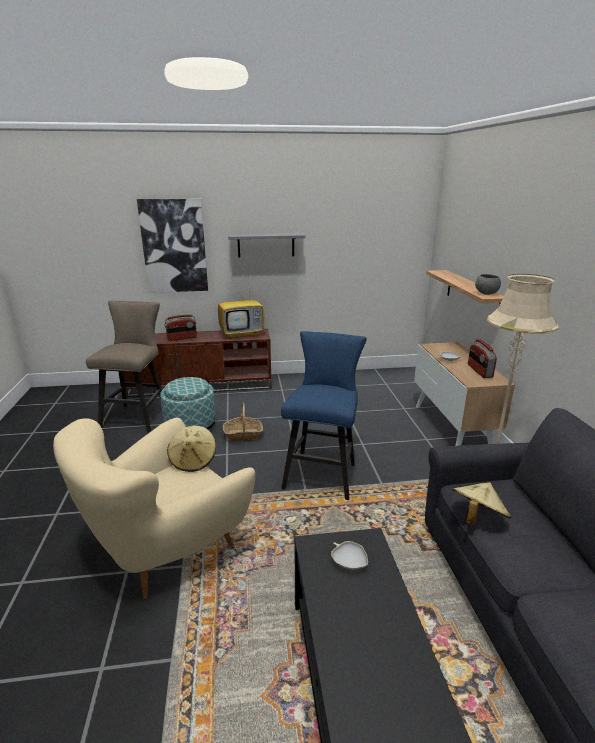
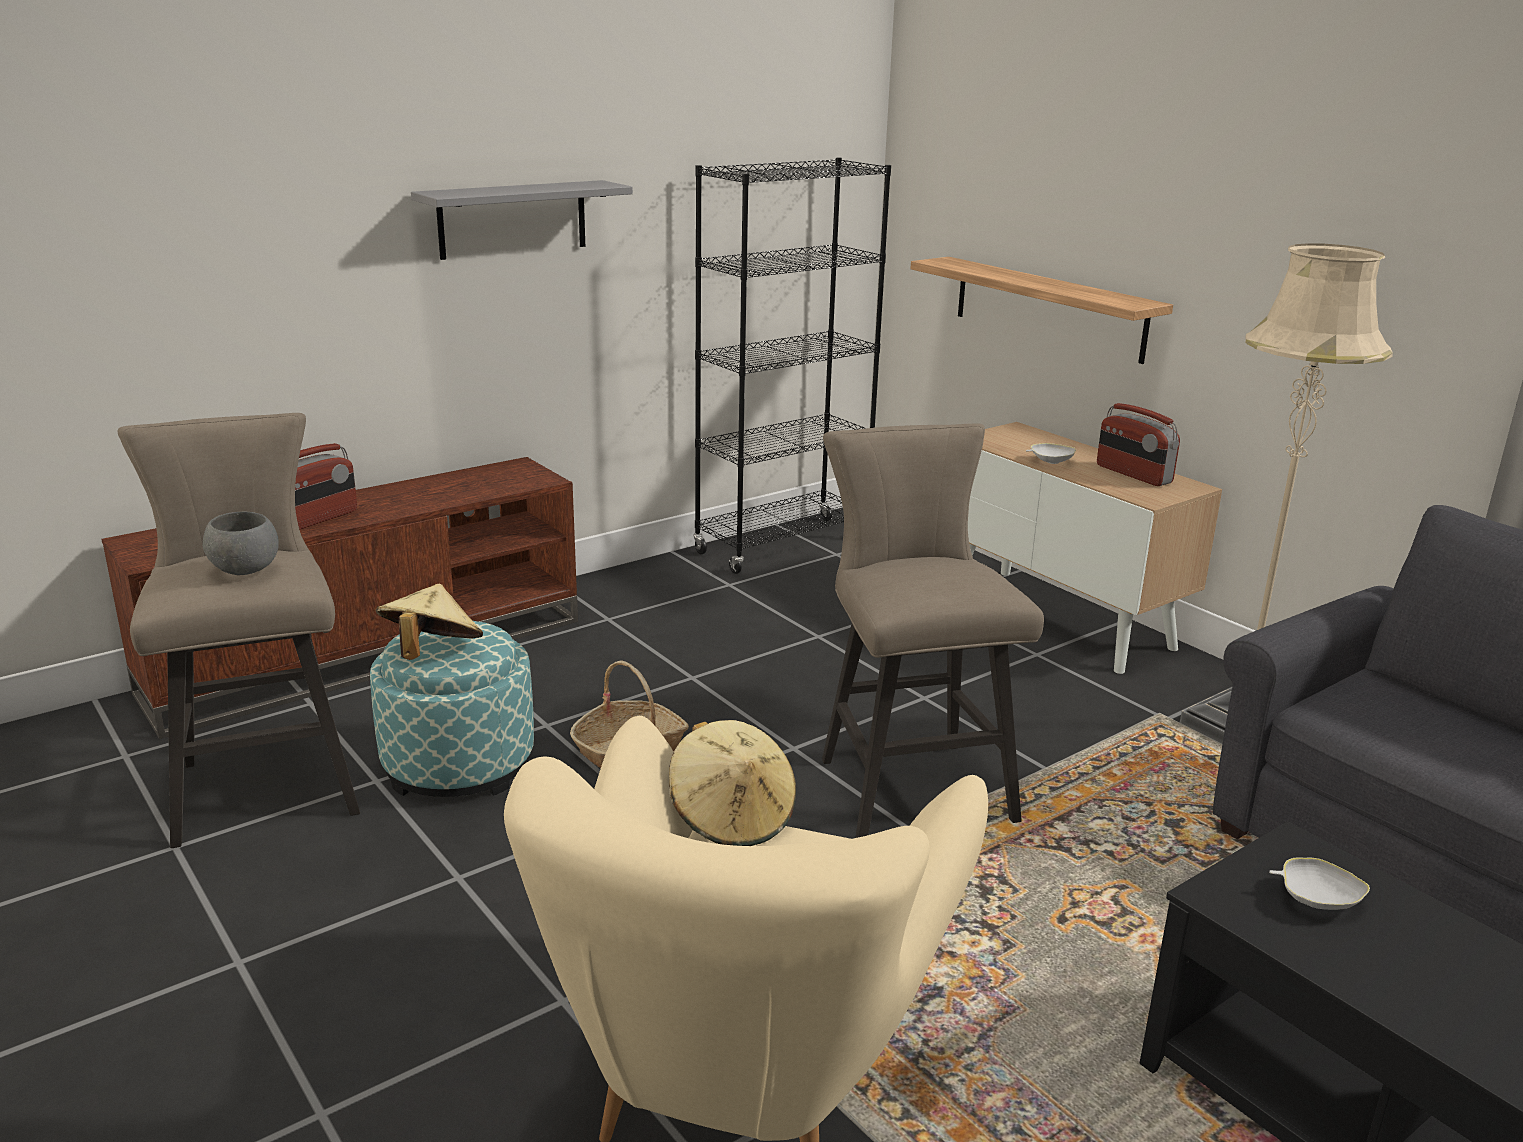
camera: 30 degrees left, 0 degrees up
(174, 246) = (251, 238): picture -> none
(242, 334) = (481, 482): television -> none
(322, 473) = (908, 783): blue stool -> beige stool
(369, 376) = (783, 545): none -> black bookcase
(477, 517) = (1397, 752): beige hat -> beige hat (431, 653)
(486, 294) = (1121, 300): grey bowl -> grey bowl (244, 571)

